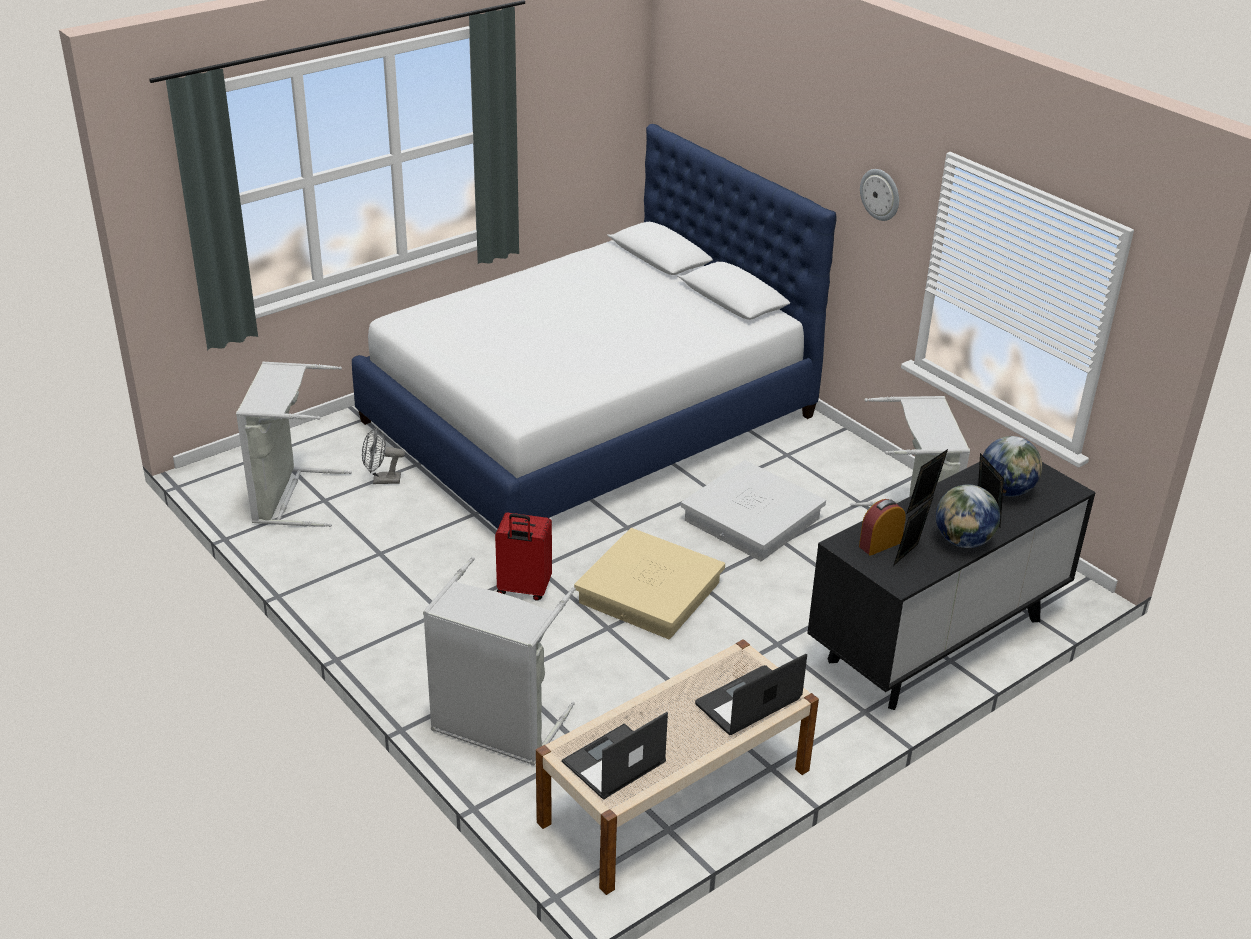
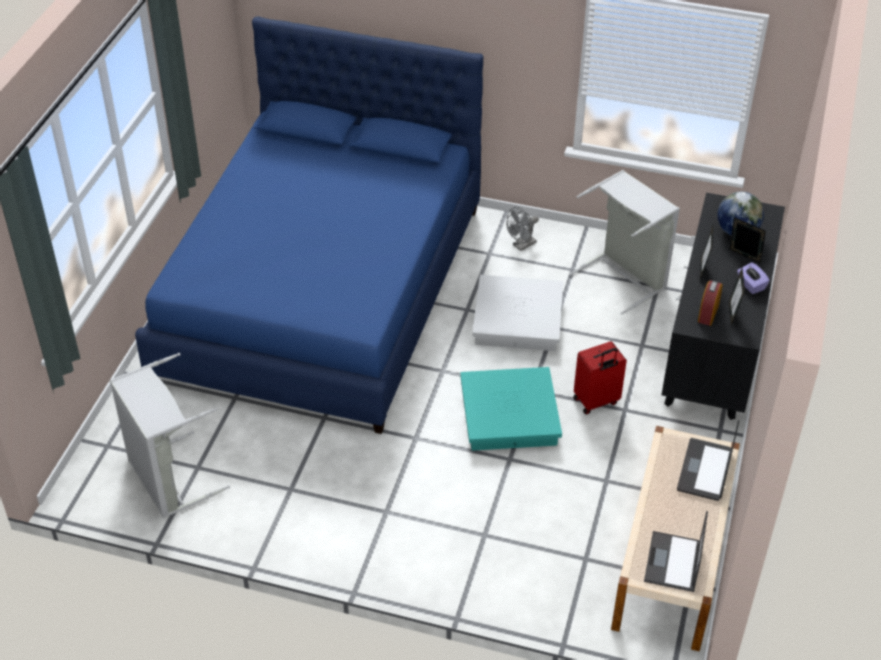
camera: 35 degrees left, 10 degrees up
(381, 480) = (223, 426): grey fan -> grey fan (521, 245)
(496, 728) = (517, 578): grey laundry basket -> none
(523, 590) = (424, 461): red suitcase -> red suitcase (596, 401)
(589, 418) = (323, 291): white bed -> blue bed
(649, 592) = (508, 416): beige storage box -> turquoise storage box
(880, 194) = (521, 30): wall clock -> none
(963, 541) = (750, 285): globe -> purple tissue box

